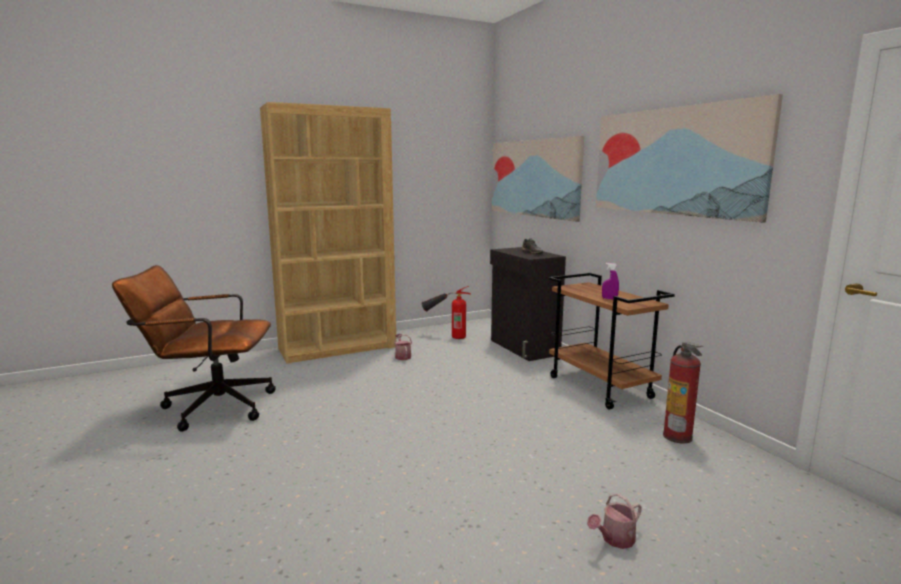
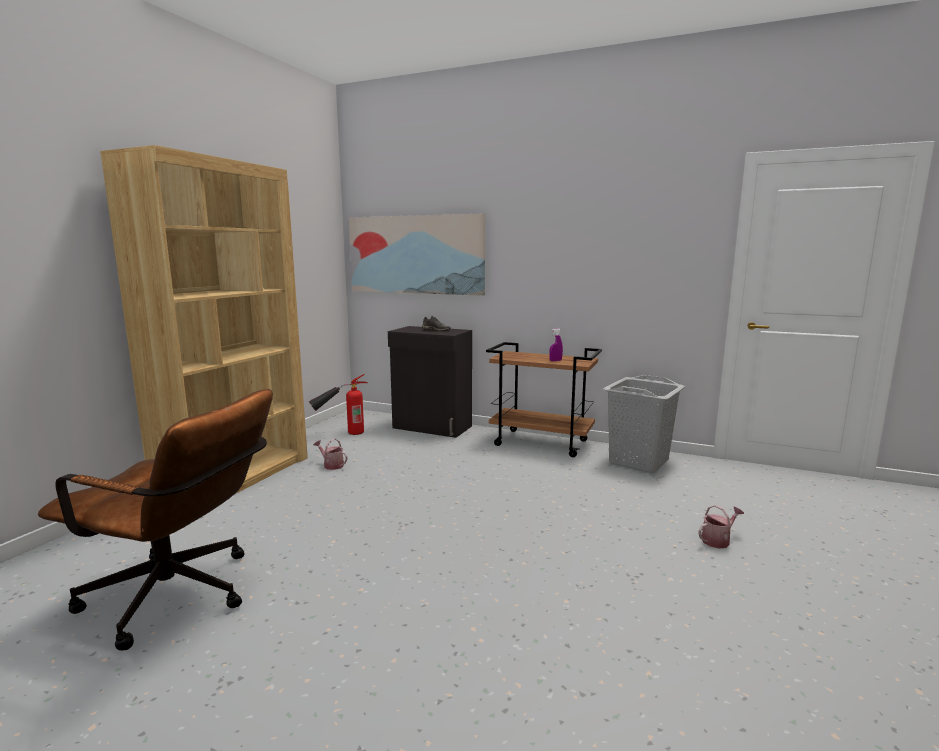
camera: 40 degrees left, 0 degrees up
(209, 407) = (181, 597): brown office chair -> brown office chair turned 120 degrees counterclockwise
(614, 539) = (718, 540): watering can -> watering can turned 135 degrees counterclockwise
(673, 161) = (591, 238): picture -> none
(678, 436) = (639, 461): fire extinguisher -> grey laundry basket

